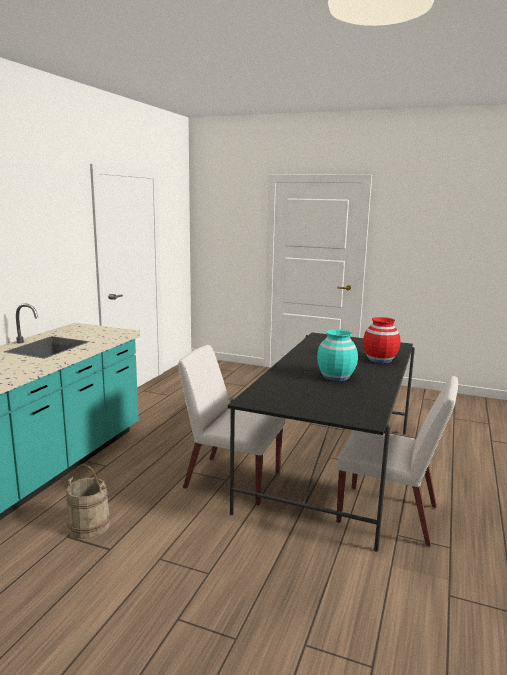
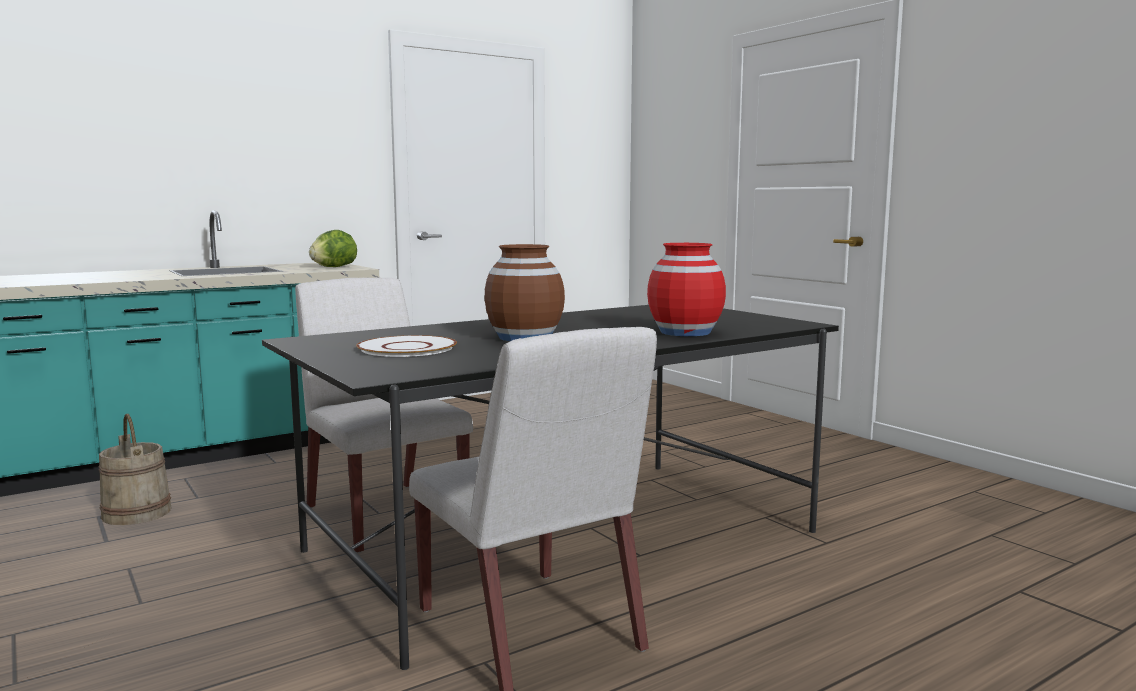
camera: 35 degrees right, 5 degrees down
(103, 331) = (333, 267): none -> lettuce
(316, 396) = (407, 348): none -> white plate
(336, 376) = (525, 337): turquoise vase -> brown vase

